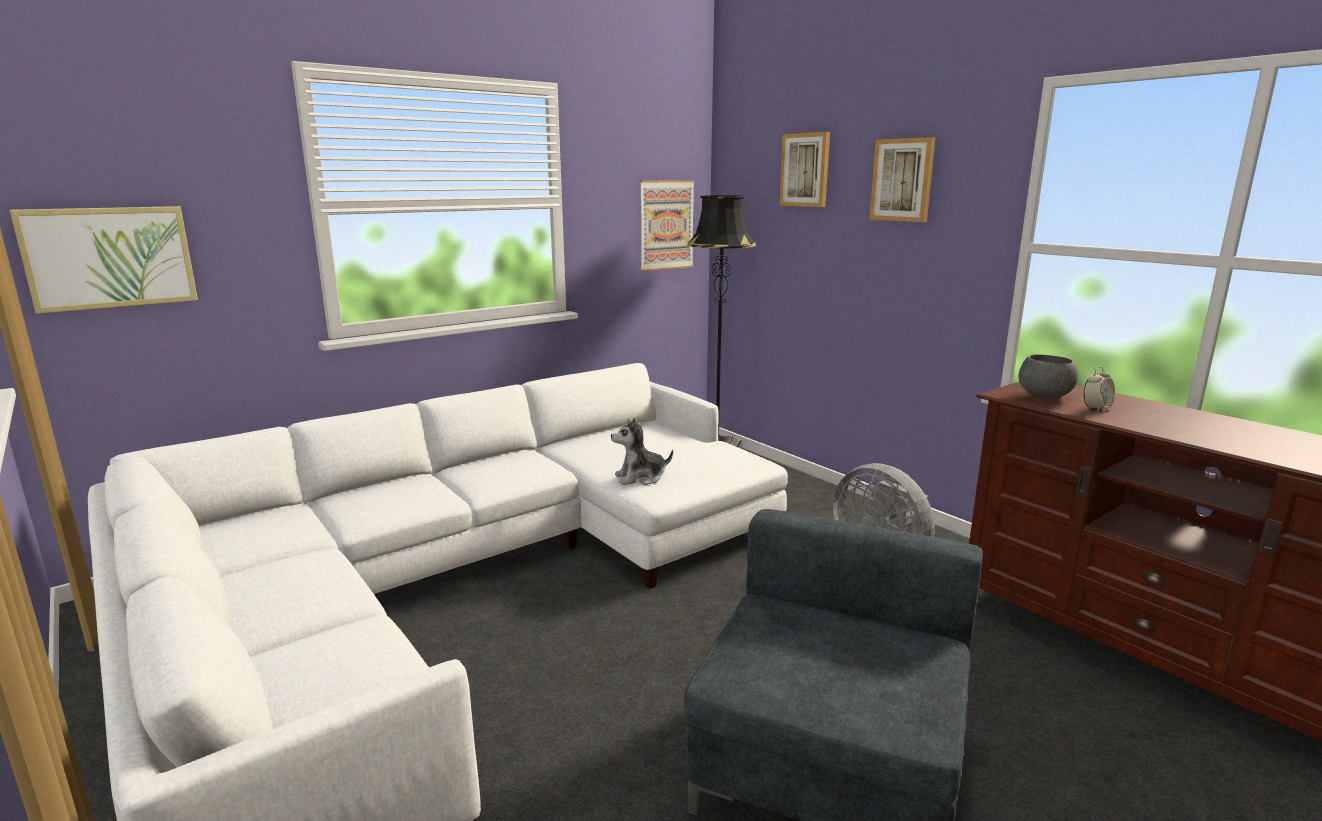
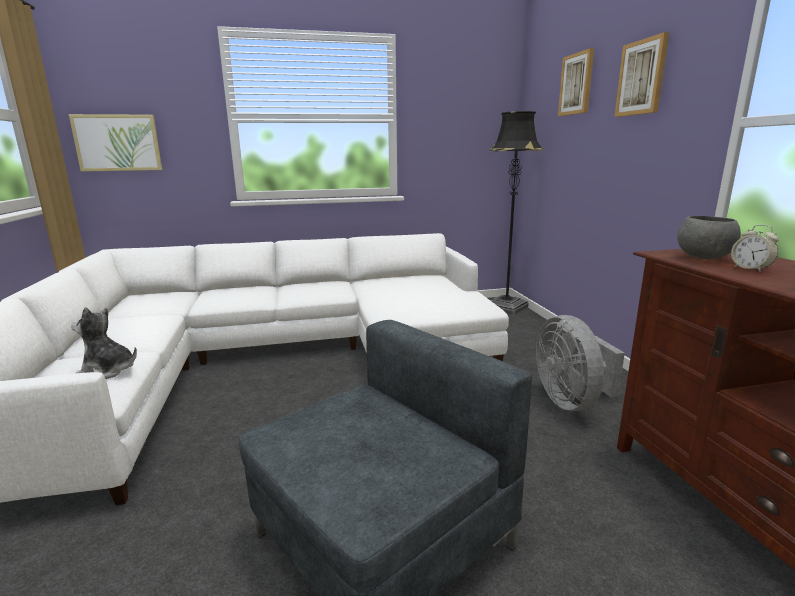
camera: 25 degrees right, 0 degrees up
(640, 478) = (390, 304): plush toy -> plush toy (108, 371)
(666, 225) = (481, 138): picture -> none
(1096, 408) = (750, 269): alarm clock -> alarm clock turned 75 degrees clockwise

